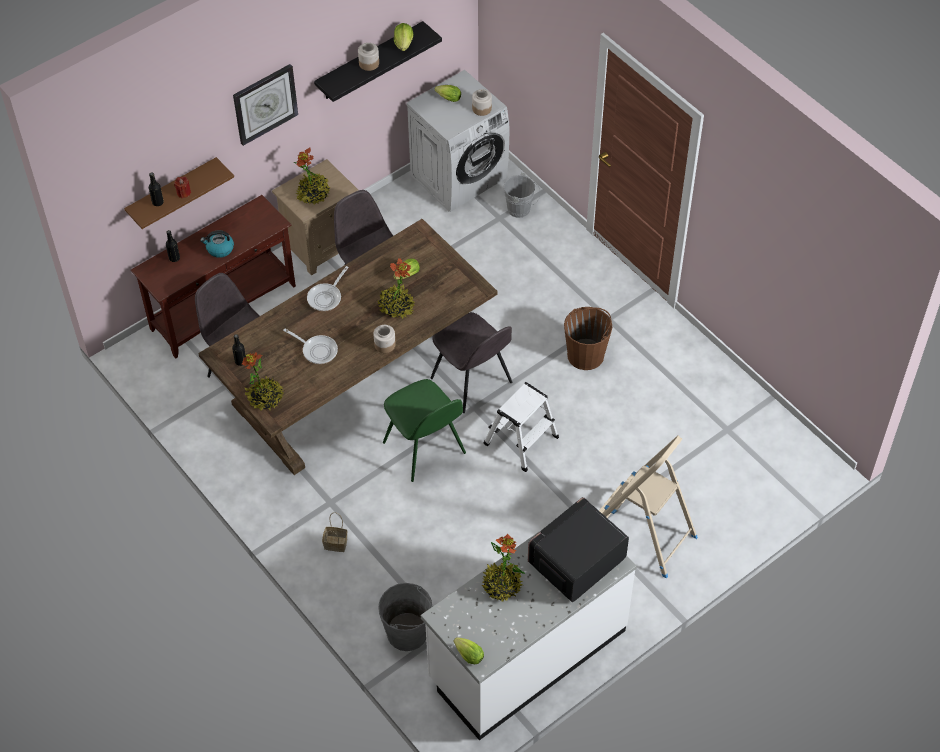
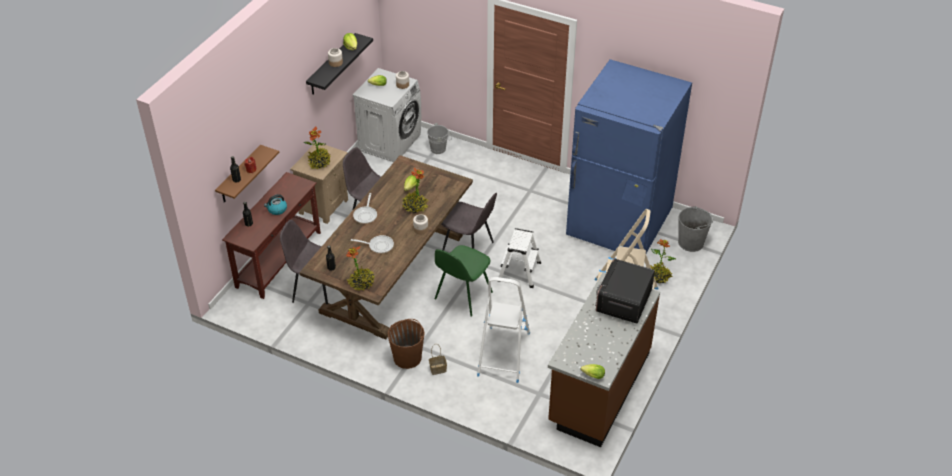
camera: 25 degrees left, 10 degrees down
(265, 104) = (282, 100): wall clock -> none
(407, 632) = (516, 403): grey bucket -> grey bucket (691, 242)
(425, 449) = (462, 296): green chair -> green chair turned 90 degrees clockwise
(432, 553) = (504, 353): none -> white step ladder
(502, 586) = (587, 330): potted plant -> potted plant (658, 277)
(526, 654) = (598, 388): white counter -> brown counter
(586, 355) = (529, 213): brown bucket -> brown bucket (407, 357)
(704, 414) = (619, 222): none -> blue fridge

